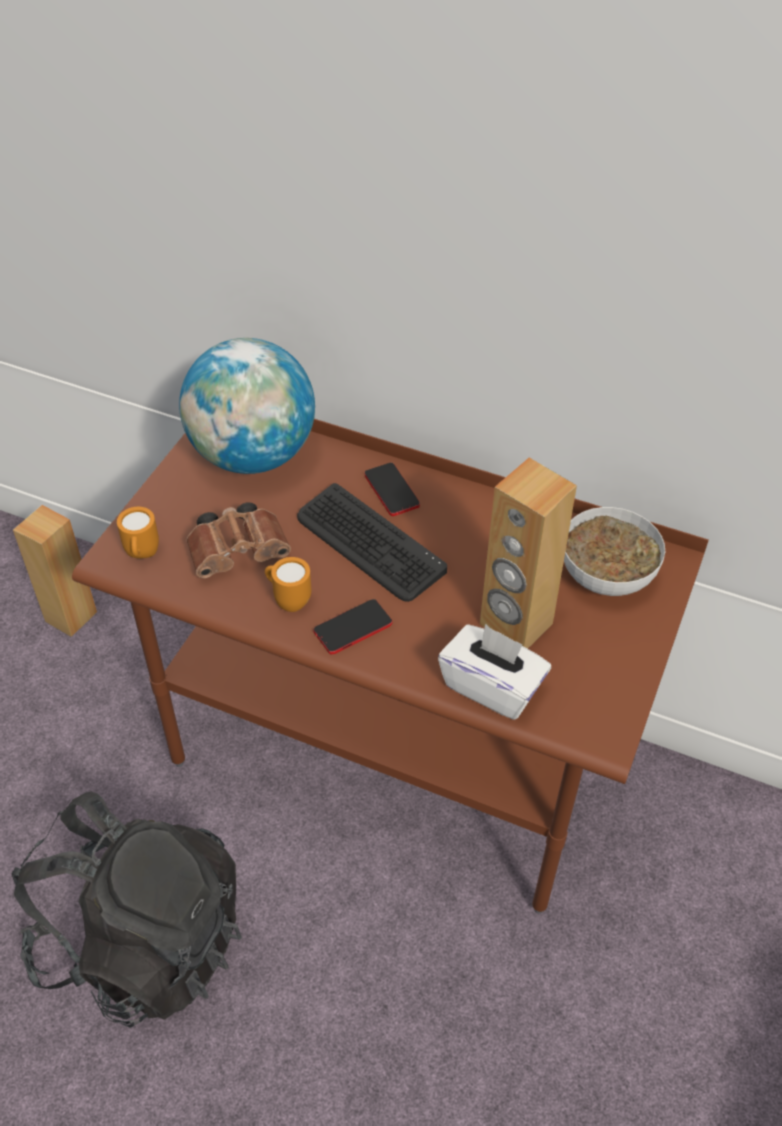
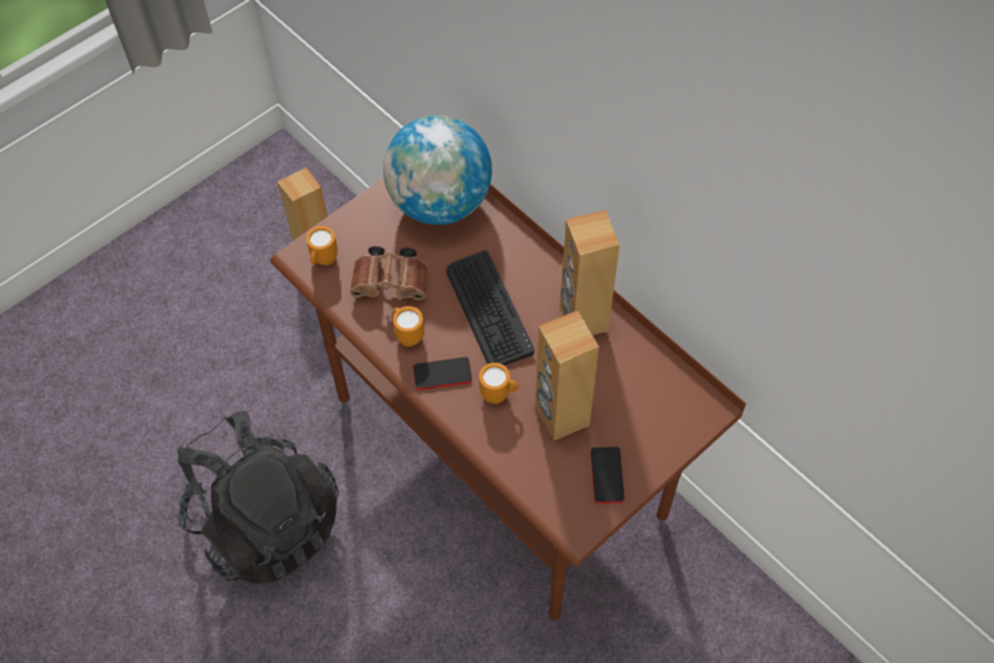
camera: 25 degrees right, 10 degrees up
(391, 490) = (528, 270): phone -> phone (607, 475)
(432, 627) = (499, 395): none -> orange mug
(480, 519) = (583, 319): none -> brown speaker
(492, 687) = (517, 458): white tissue box -> none
(607, 575) = (654, 401): bowl -> none

